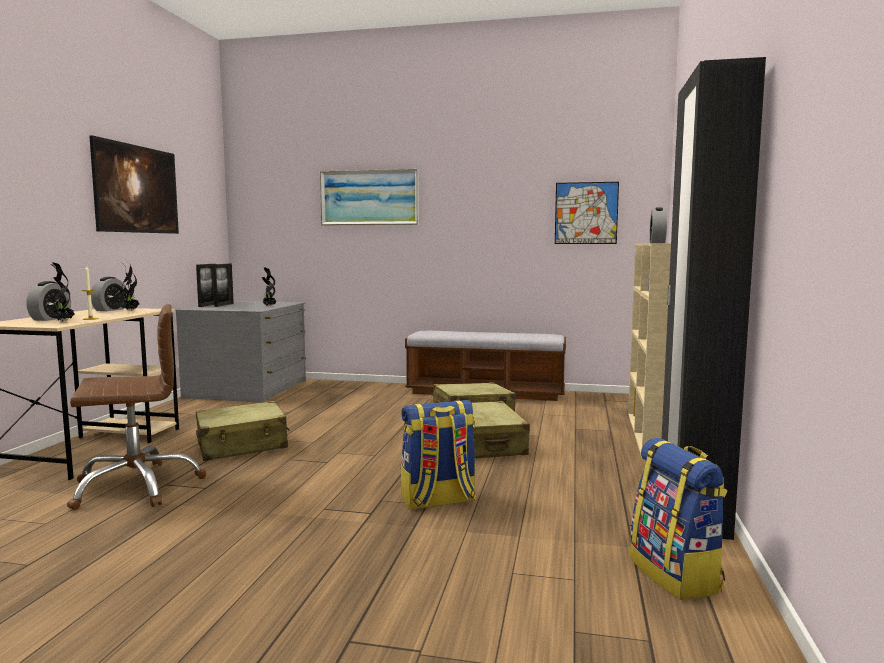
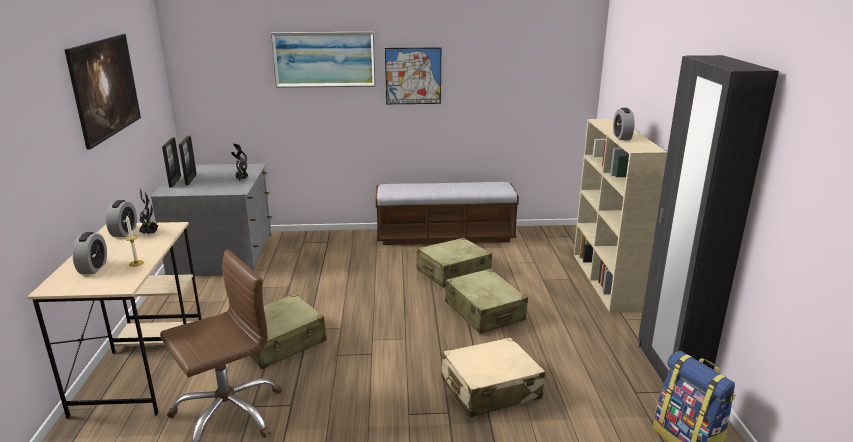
camera: 15 degrees left, 15 degrees up
(63, 321) = (116, 274): potted plant -> none
(438, 501) = (490, 389): backpack -> beige suitcase
(586, 213) = (531, 74): picture -> picture (413, 76)

